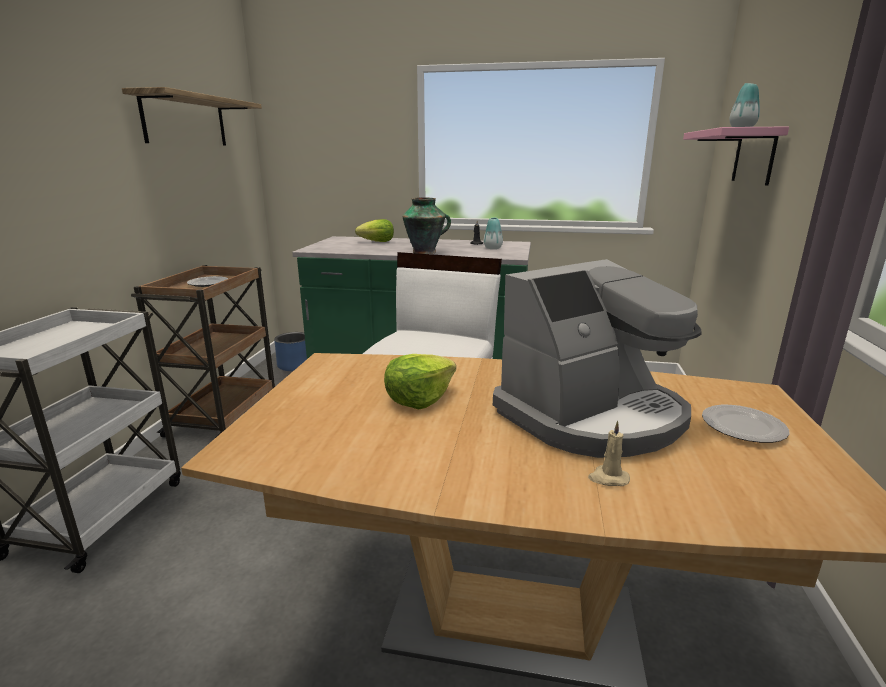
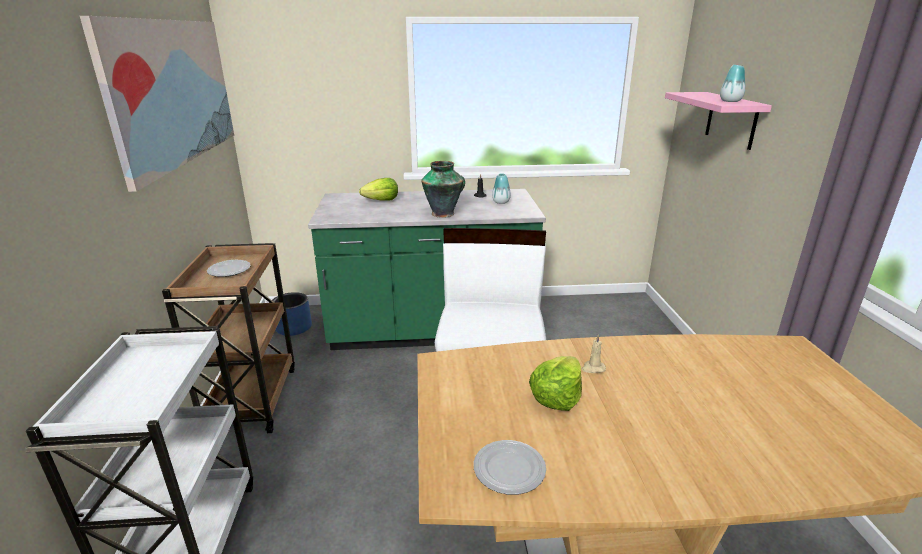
camera: 15 degrees left, 5 degrees up
(185, 121) = (175, 92): shelf -> picture
(592, 416) = (701, 392): coffee machine -> none
(608, 478) = (754, 456): beige candle -> beige candle (593, 368)
(743, 427) = (808, 385): plate -> plate (510, 469)

